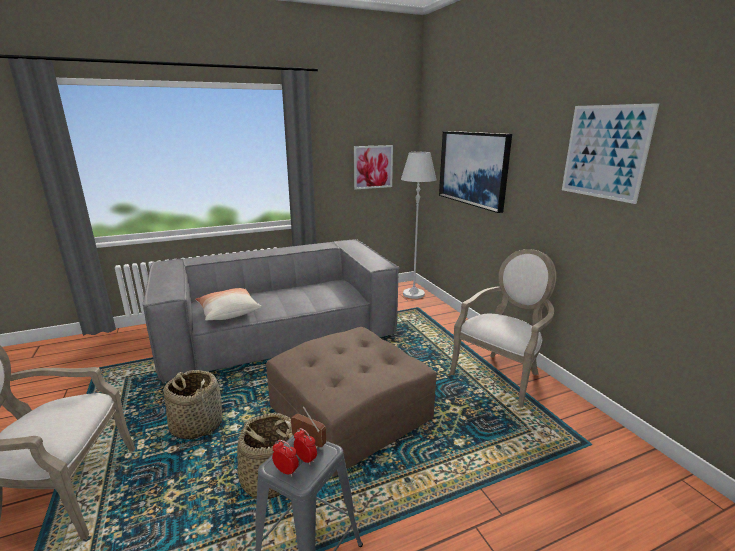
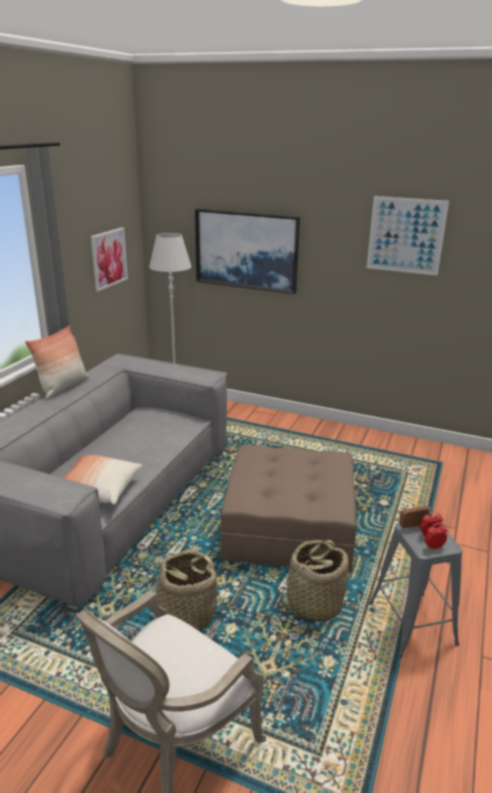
camera: 45 degrees left, 5 degrees up
(288, 247) = (63, 387): none -> pillow
(501, 375) = (343, 443): armchair -> none

